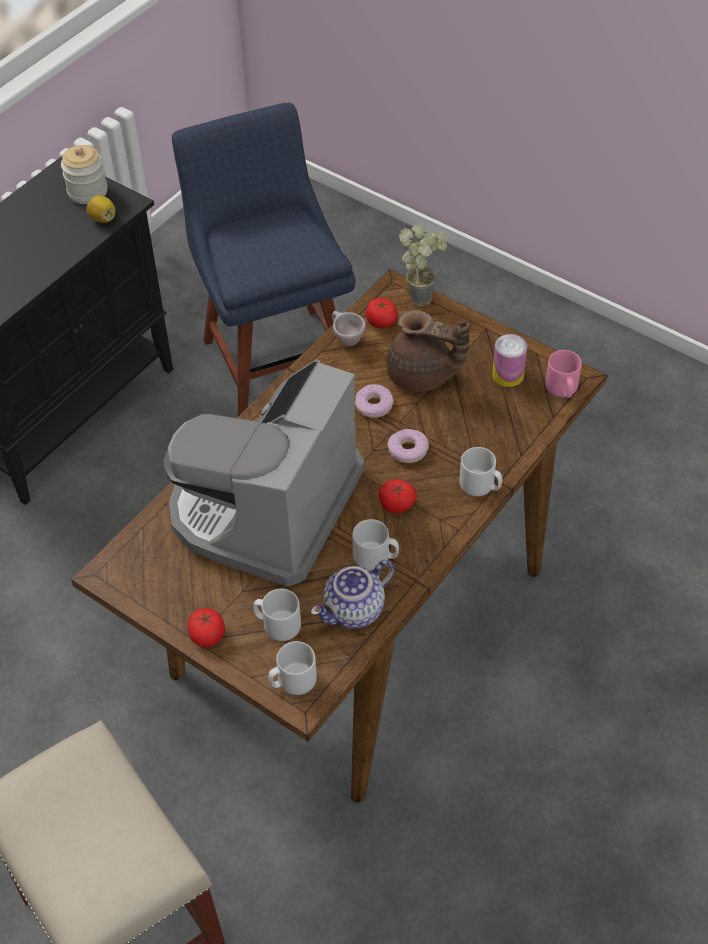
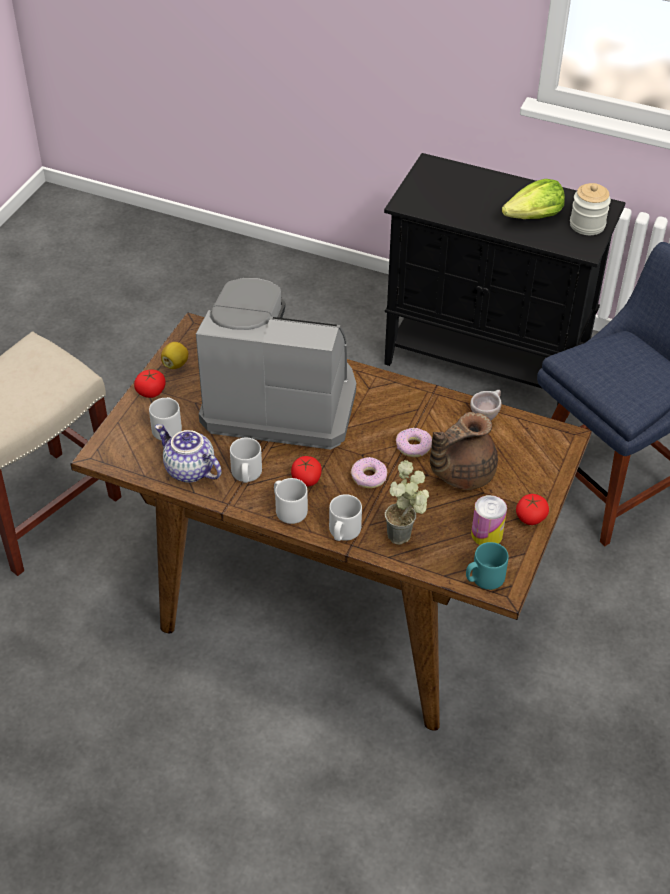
camera: 75 degrees right, 5 degrees down
(53, 228) = (534, 217): none -> lettuce
(103, 218) = (559, 240): lemon -> lemon (175, 364)
(292, 681) = (117, 446): grey mug -> grey mug (288, 509)
(381, 321) = (518, 435): tomato -> tomato (530, 517)
(422, 376) = (461, 473): brown teapot -> brown teapot turned 45 degrees clockwise
(423, 294) = (567, 459): potted plant -> potted plant (406, 537)
(562, 389) = (484, 578): pink mug -> turquoise mug

